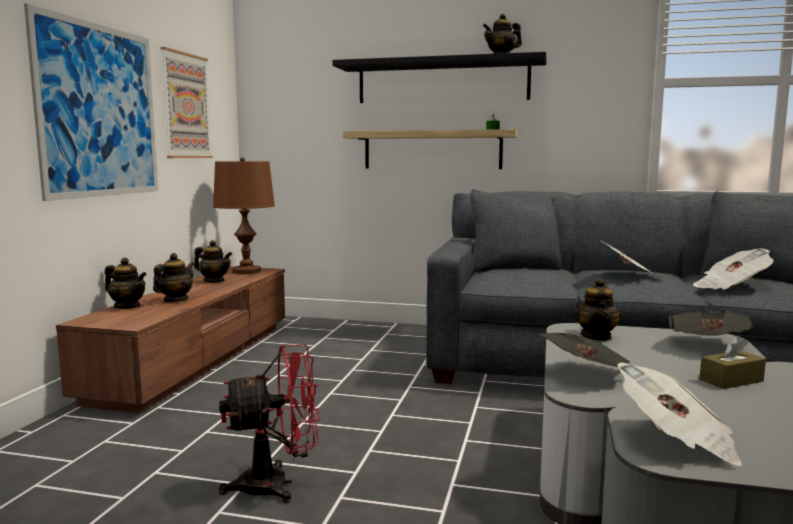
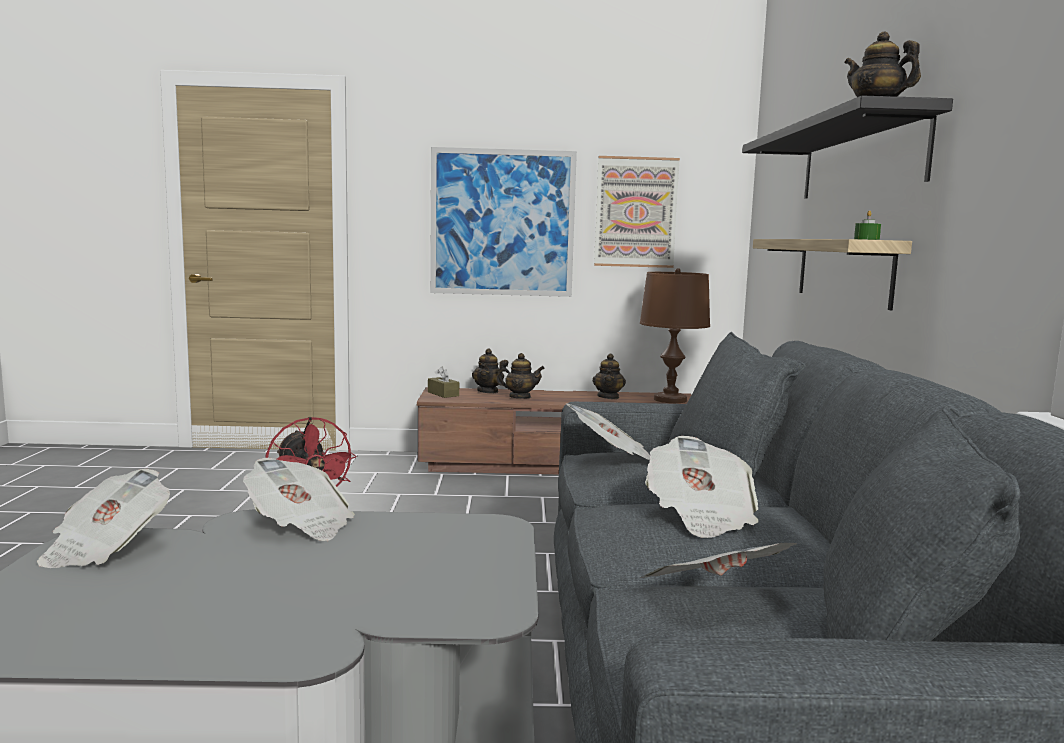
camera: 75 degrees right, 0 degrees up
(597, 337) = (462, 536): teapot -> none
(707, 345) = (442, 600): newspaper -> newspaper (612, 458)
(731, 380) = (272, 594): brown tissue box -> brown tissue box (443, 394)

